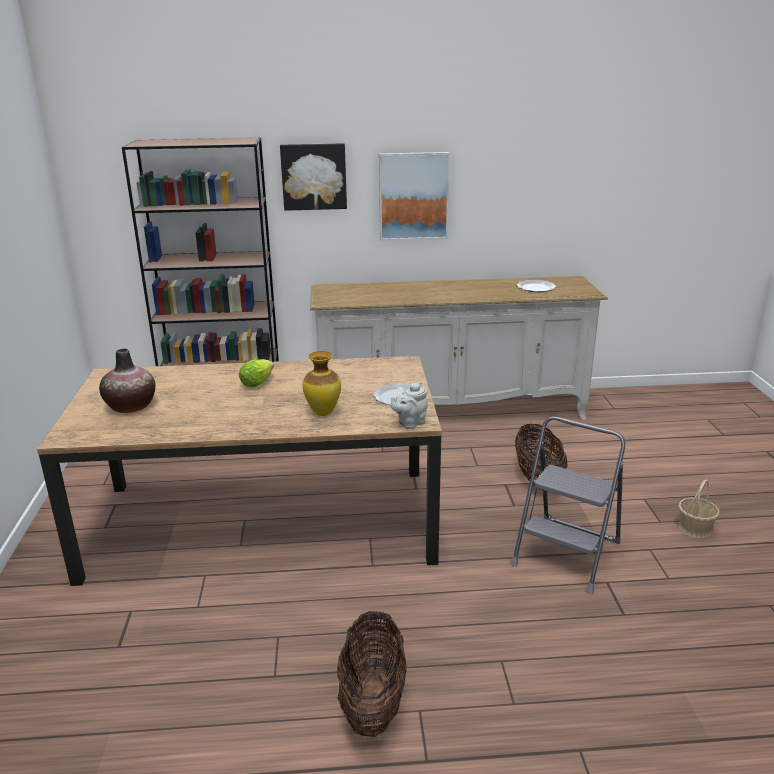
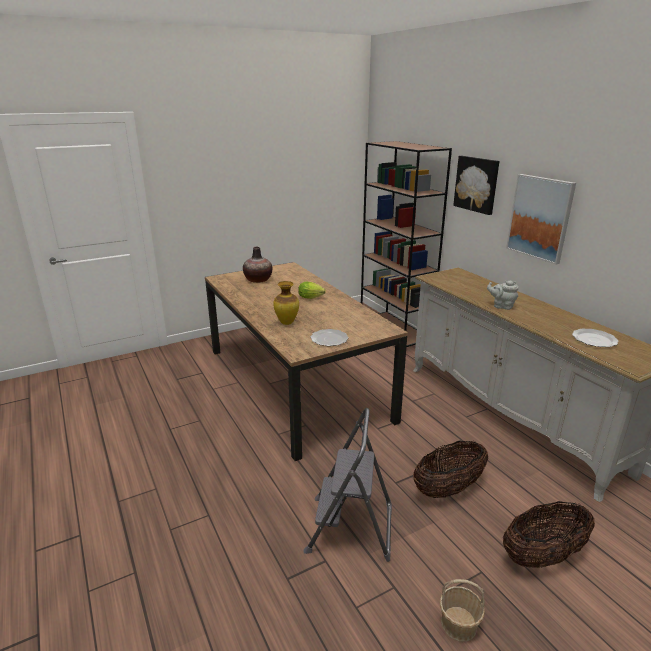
camera: 65 degrees right, 0 degrees up
(372, 701) = (159, 468): basket -> basket (543, 556)
(410, 423) = (292, 350): grey teapot -> grey teapot (501, 306)

